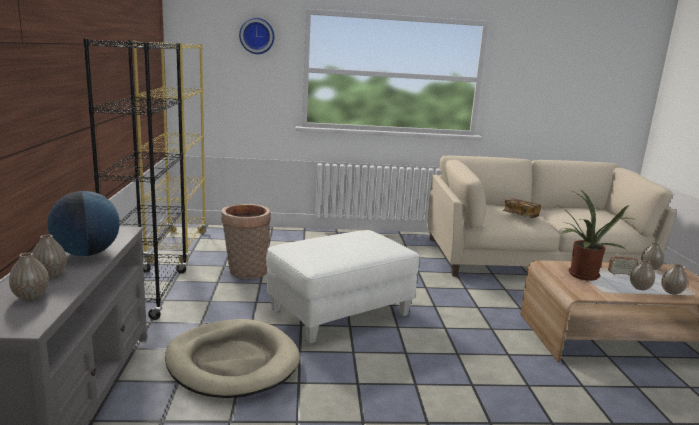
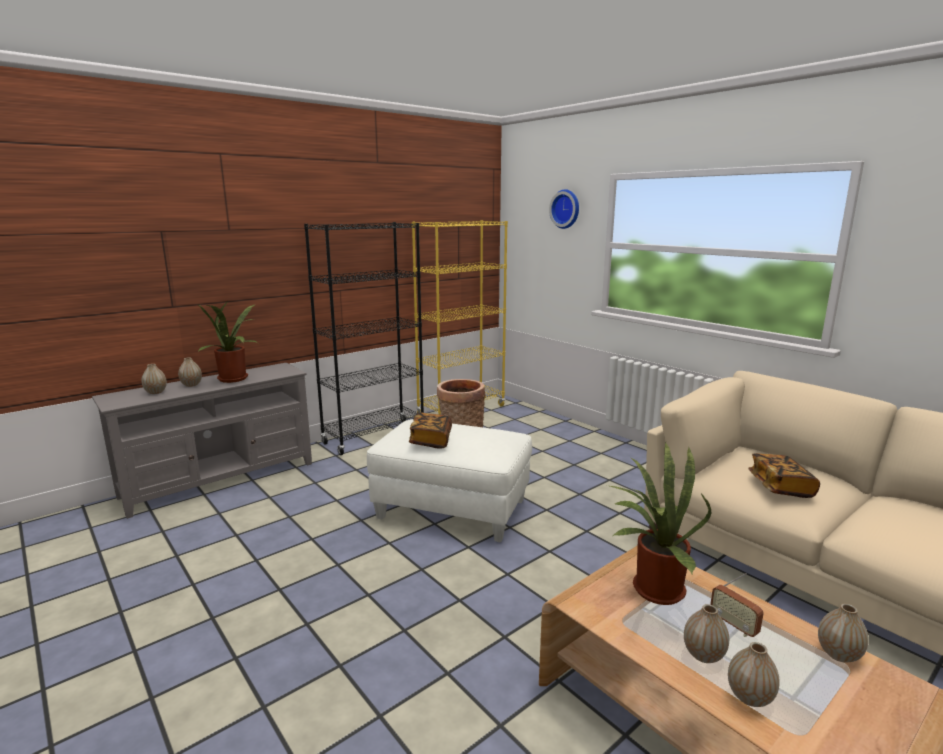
camera: 55 degrees right, 0 degrees up
(87, 253) = (235, 379): globe -> potted plant
(232, 362) = (313, 503): beige dog bed -> none
(342, 251) = (431, 440): none -> book

